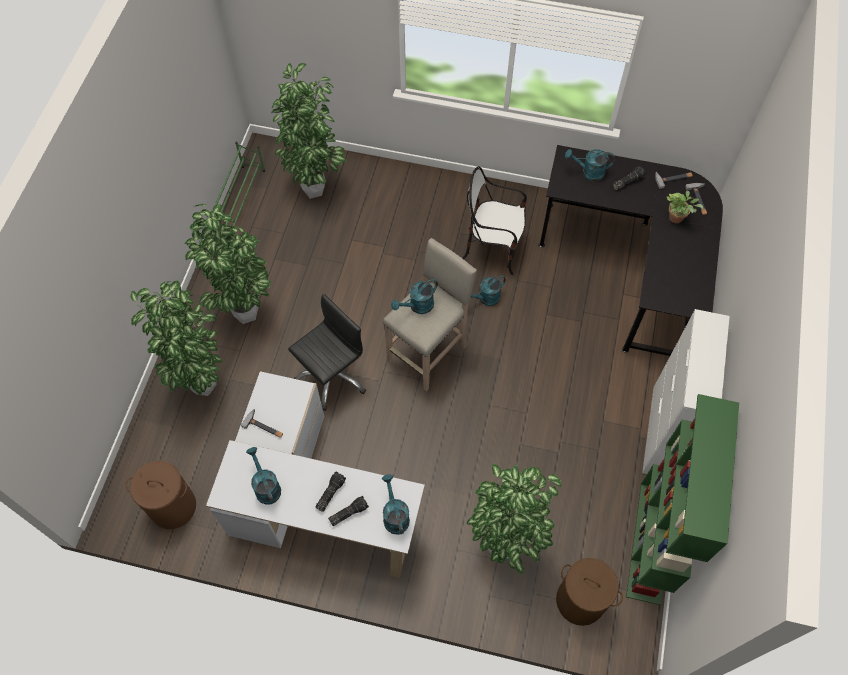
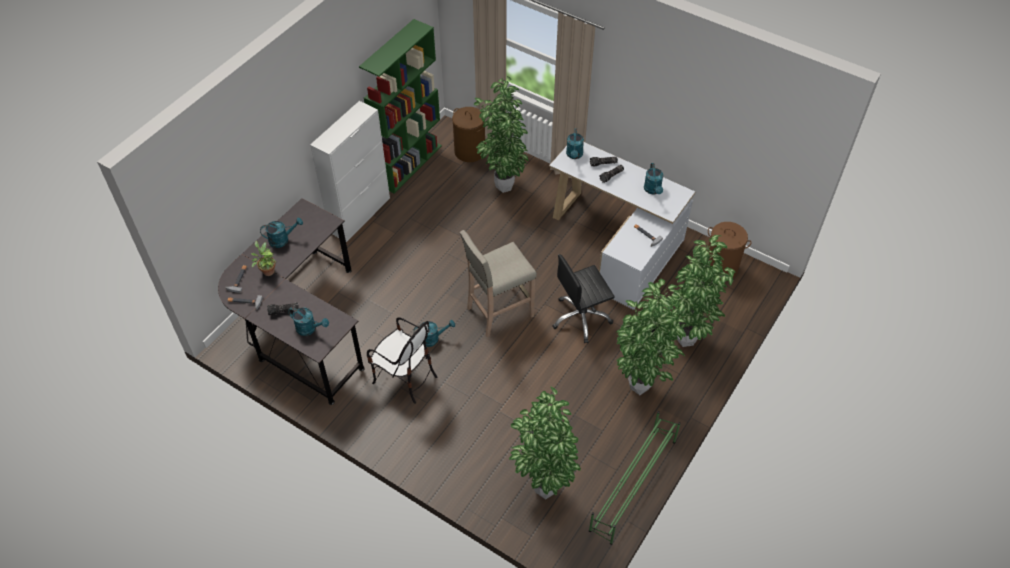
camera: 160 degrees left, 10 degrees down
(417, 306) = (506, 269): turquoise watering can -> turquoise watering can (282, 239)

